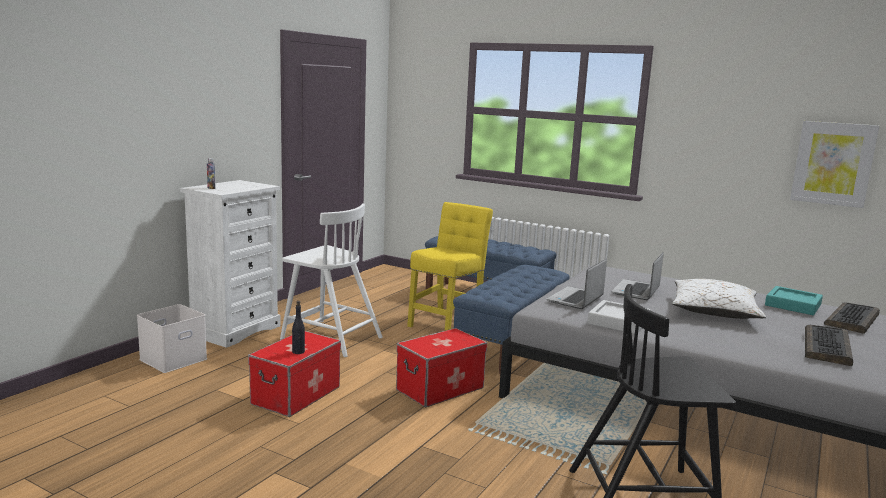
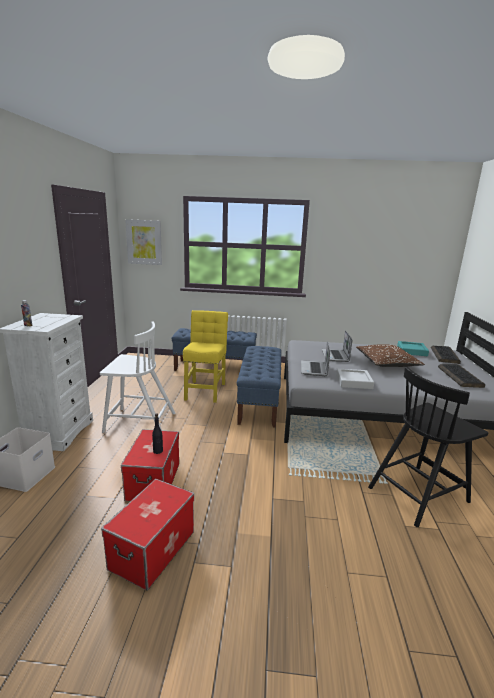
camera: 25 degrees left, 5 degrees up
(440, 389) = (245, 446): storage box -> storage box (153, 550)
(714, 311) = (386, 363): white pillow -> brown pillow
(833, 163) = (410, 268): picture -> picture (144, 242)

